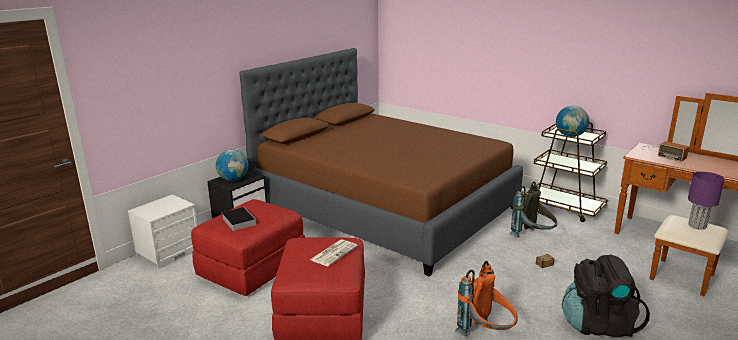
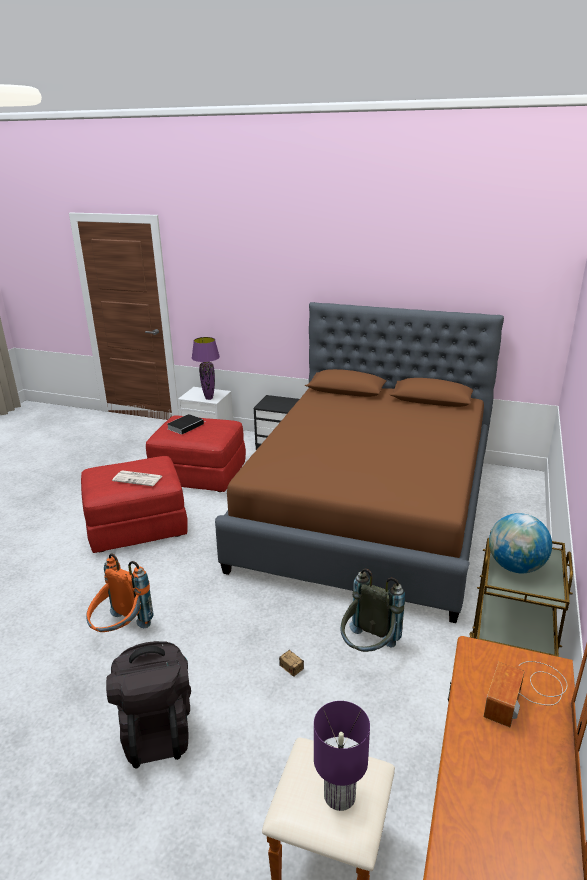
camera: 70 degrees right, 5 degrees up
(176, 206) = (209, 398): none -> purple table lamp
(233, 180) = (275, 403): globe -> none

